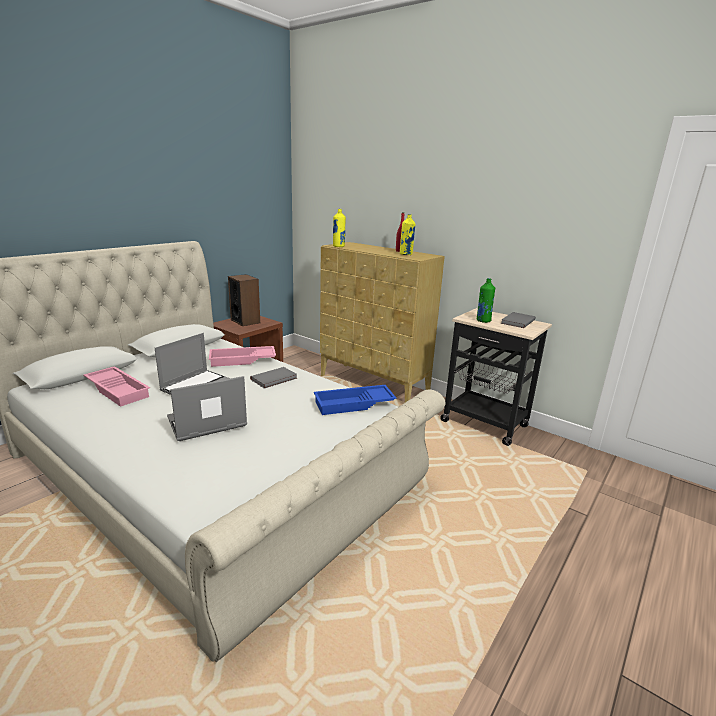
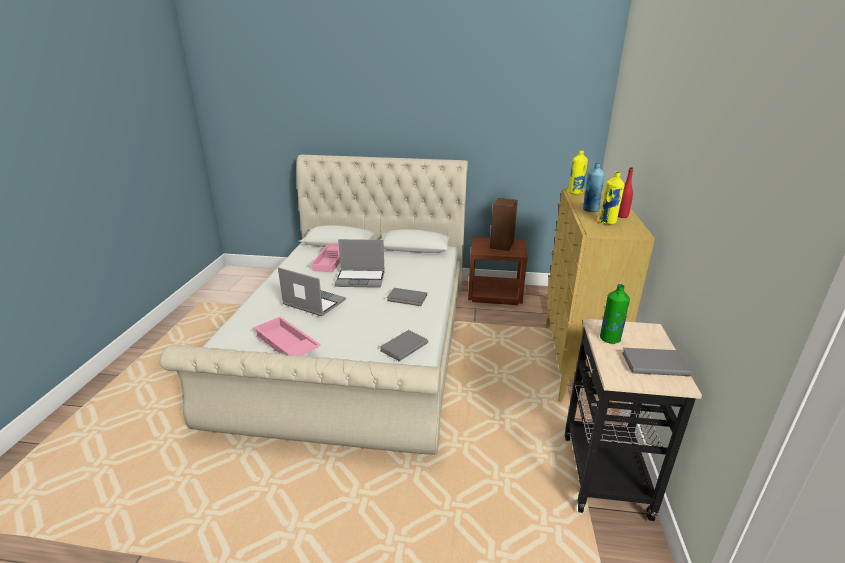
camera: 60 degrees right, 5 degrees up
(242, 360) = (422, 274): pink tray -> pink tray (285, 344)
(354, 404) = (403, 347): blue tray -> grey book
(378, 251) = (590, 210): none -> blue bottle

